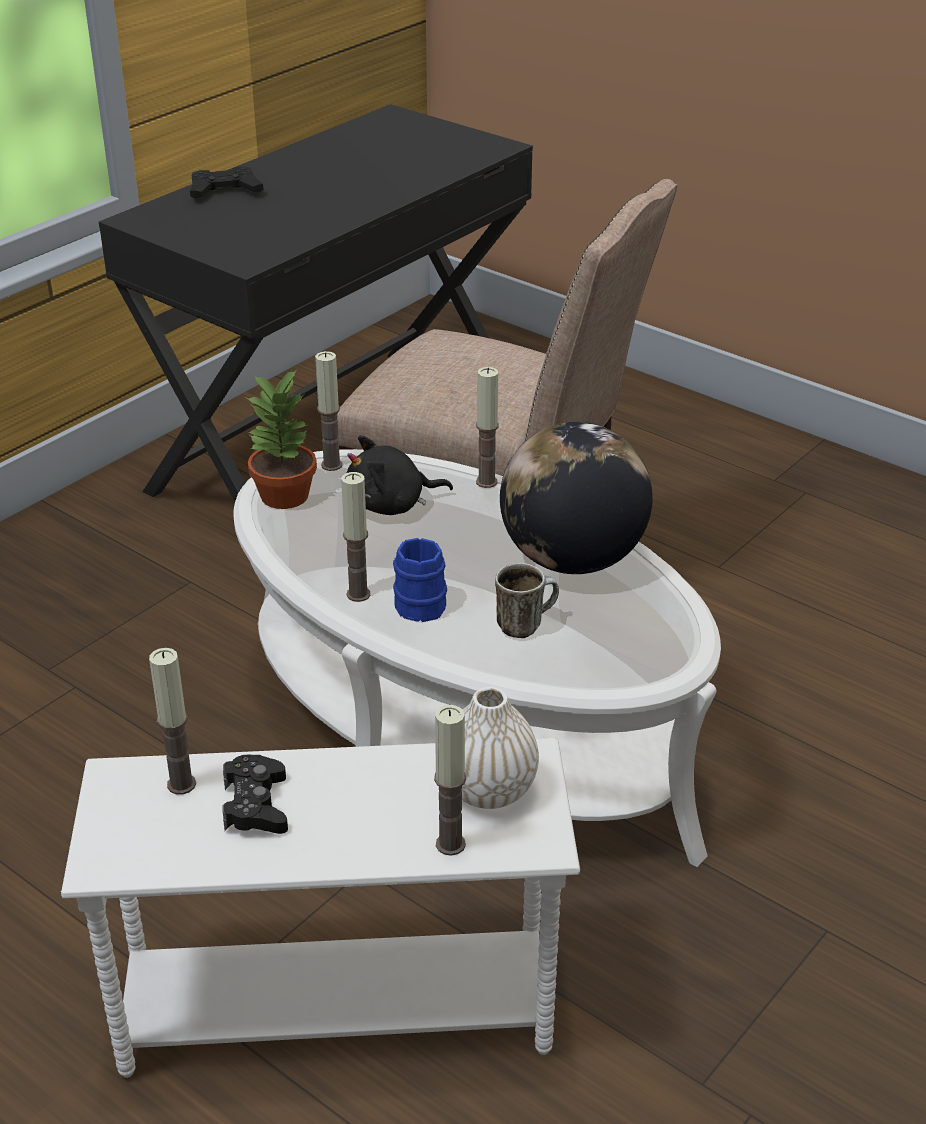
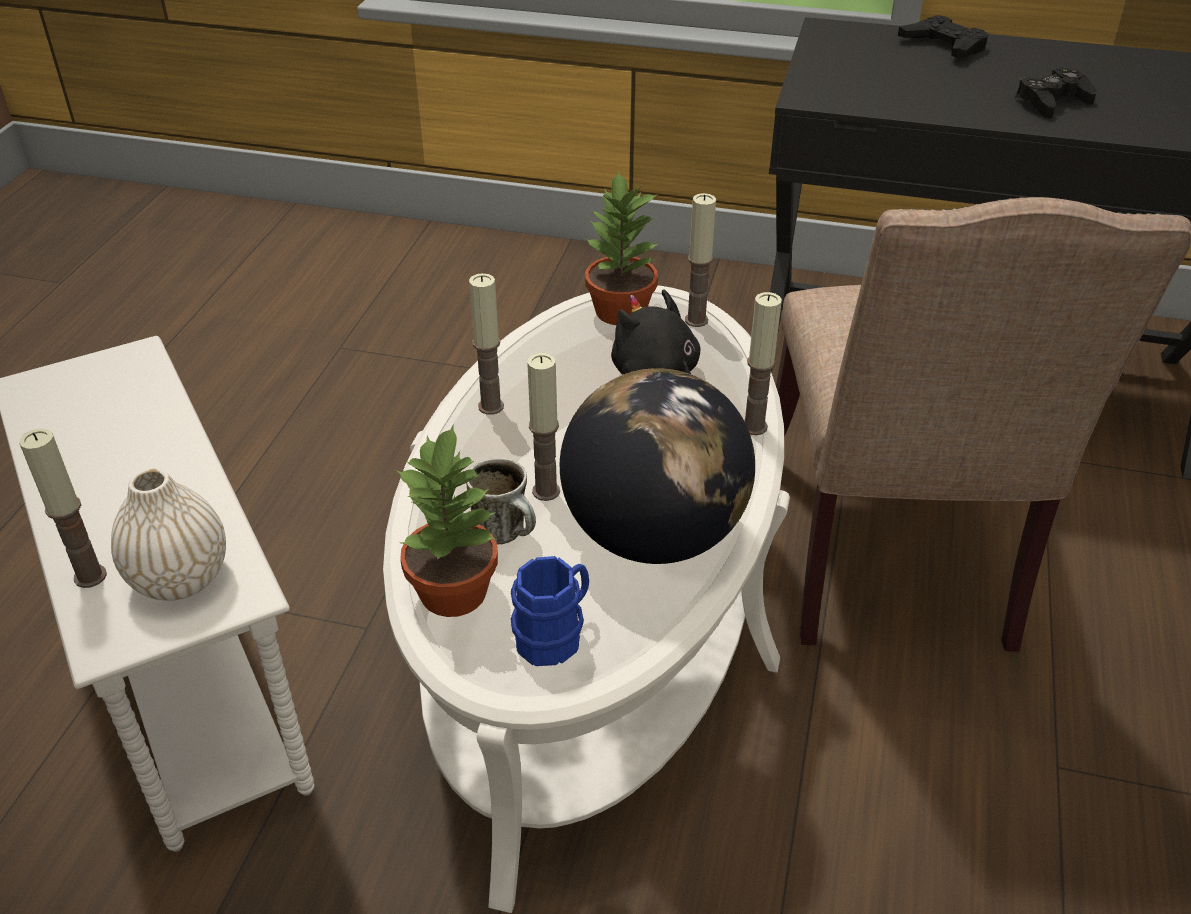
camera: 65 degrees right, 5 degrees up
(181, 784) = (136, 391): candle -> candle (546, 491)
(256, 805) = (118, 439): black game controller -> black game controller (1052, 102)
(417, 602) = (502, 447): blue mug -> blue mug (555, 634)
(574, 664) = (455, 592): none -> potted plant

